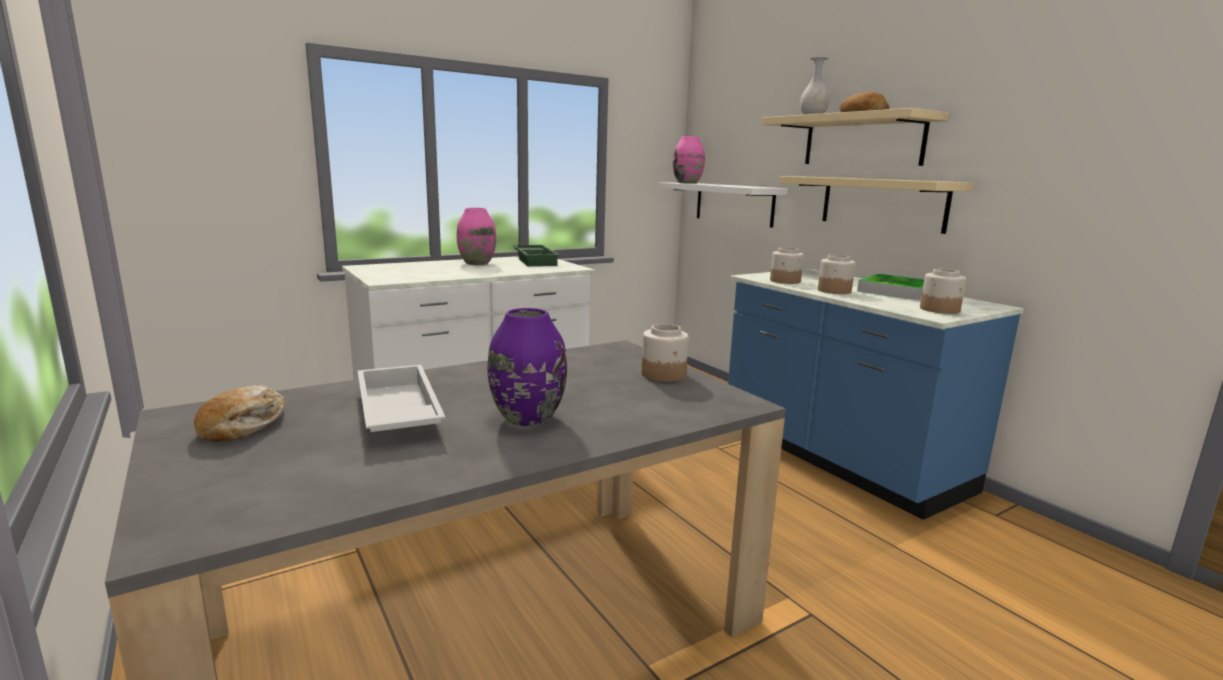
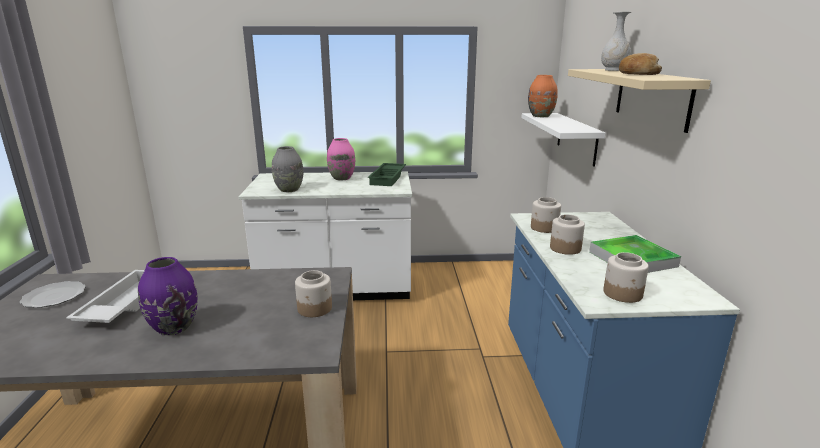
camera: 30 degrees right, 5 degrees up
(244, 425) = (55, 296): bread -> plate
(431, 276) = (289, 190): none -> grey vase
(687, 183) = (541, 116): pink vase -> orange vase
(882, 203) = (658, 163): beige shelf -> none

